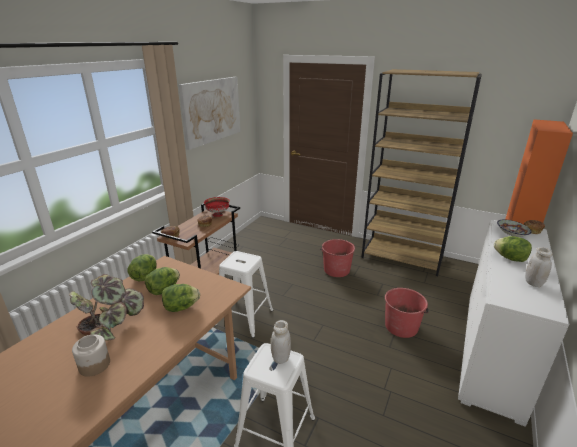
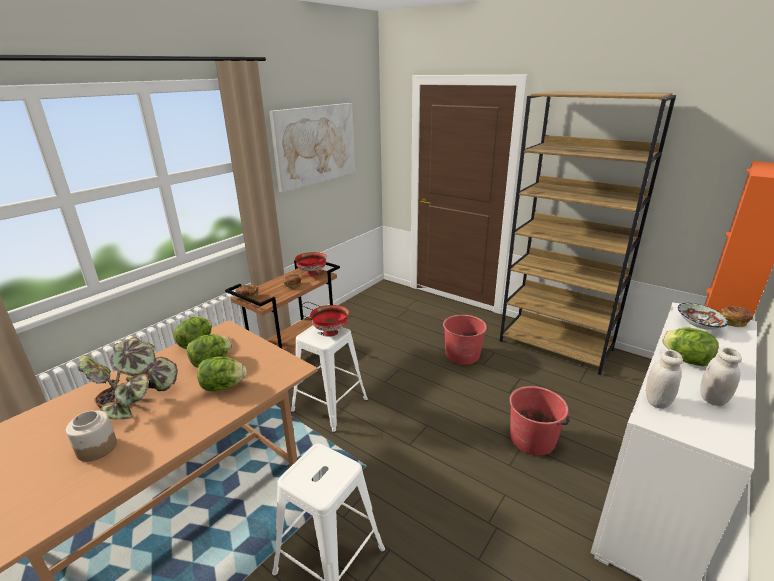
camera: 10 degrees right, 0 degrees up
(246, 259) = (330, 332): none -> red bowl
(281, 358) = (331, 465): white jar -> white jar (657, 401)

